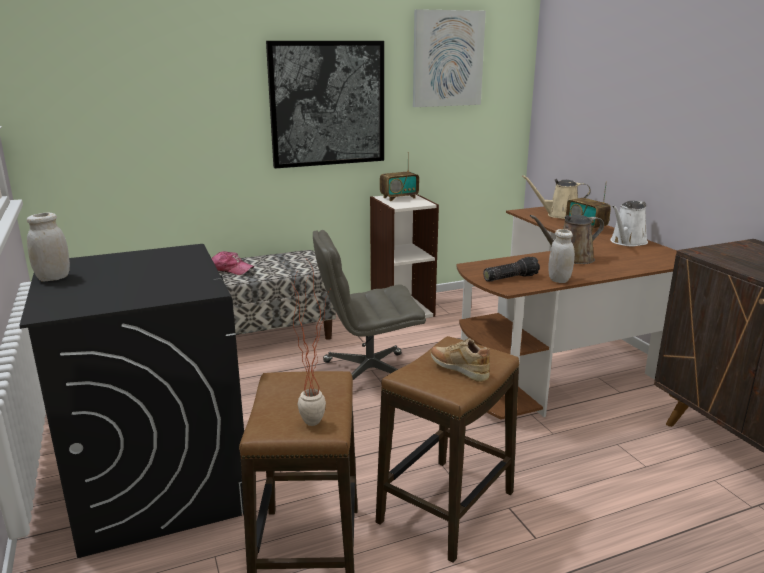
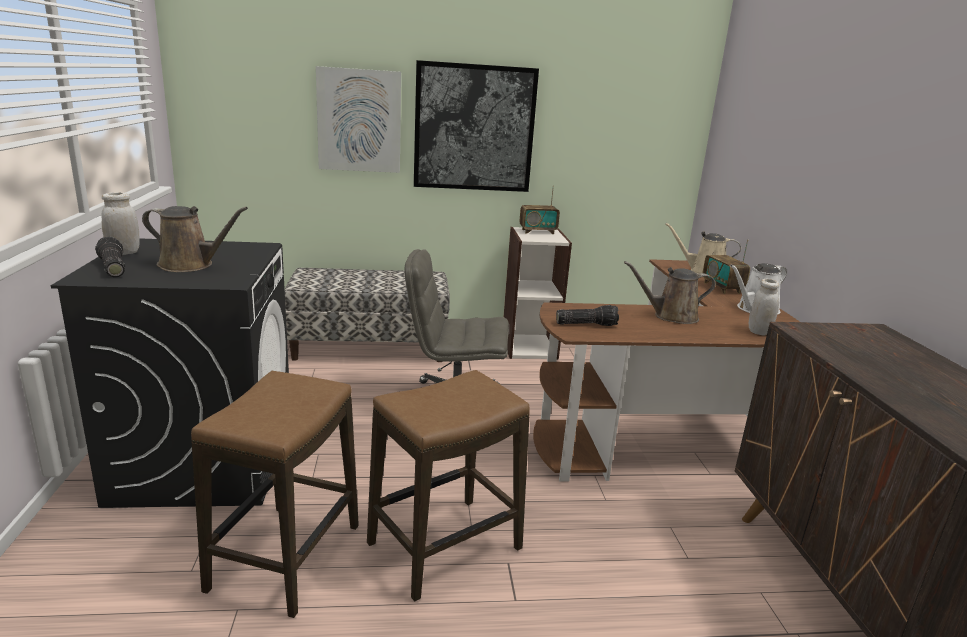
camera: 15 degrees right, 0 degrees up
(62, 296) = (111, 268): none -> flashlight
(142, 280) = (190, 265): none -> brown watering can
(230, 270) = (354, 278): cap -> none
(316, 418) = (276, 420): potted plant -> none
(447, 59) = (609, 93): picture -> picture (359, 120)
(459, 370) = (456, 404): beige shoe -> none
(559, 280) = (637, 335): white jar -> white jar (759, 332)

